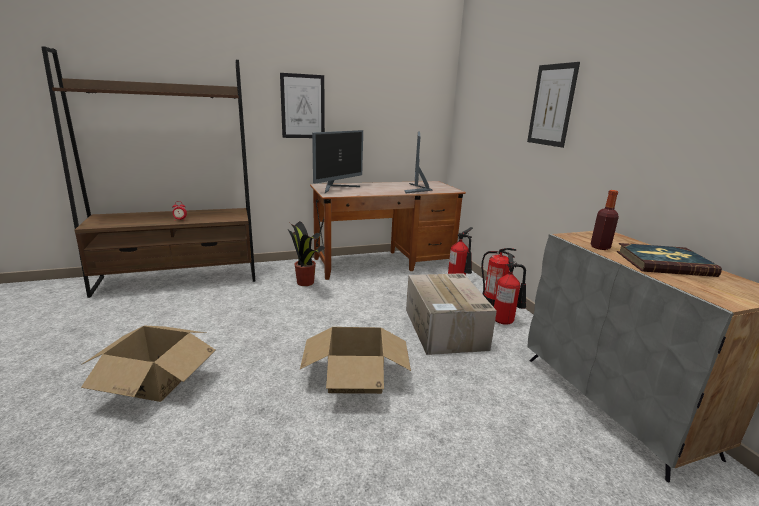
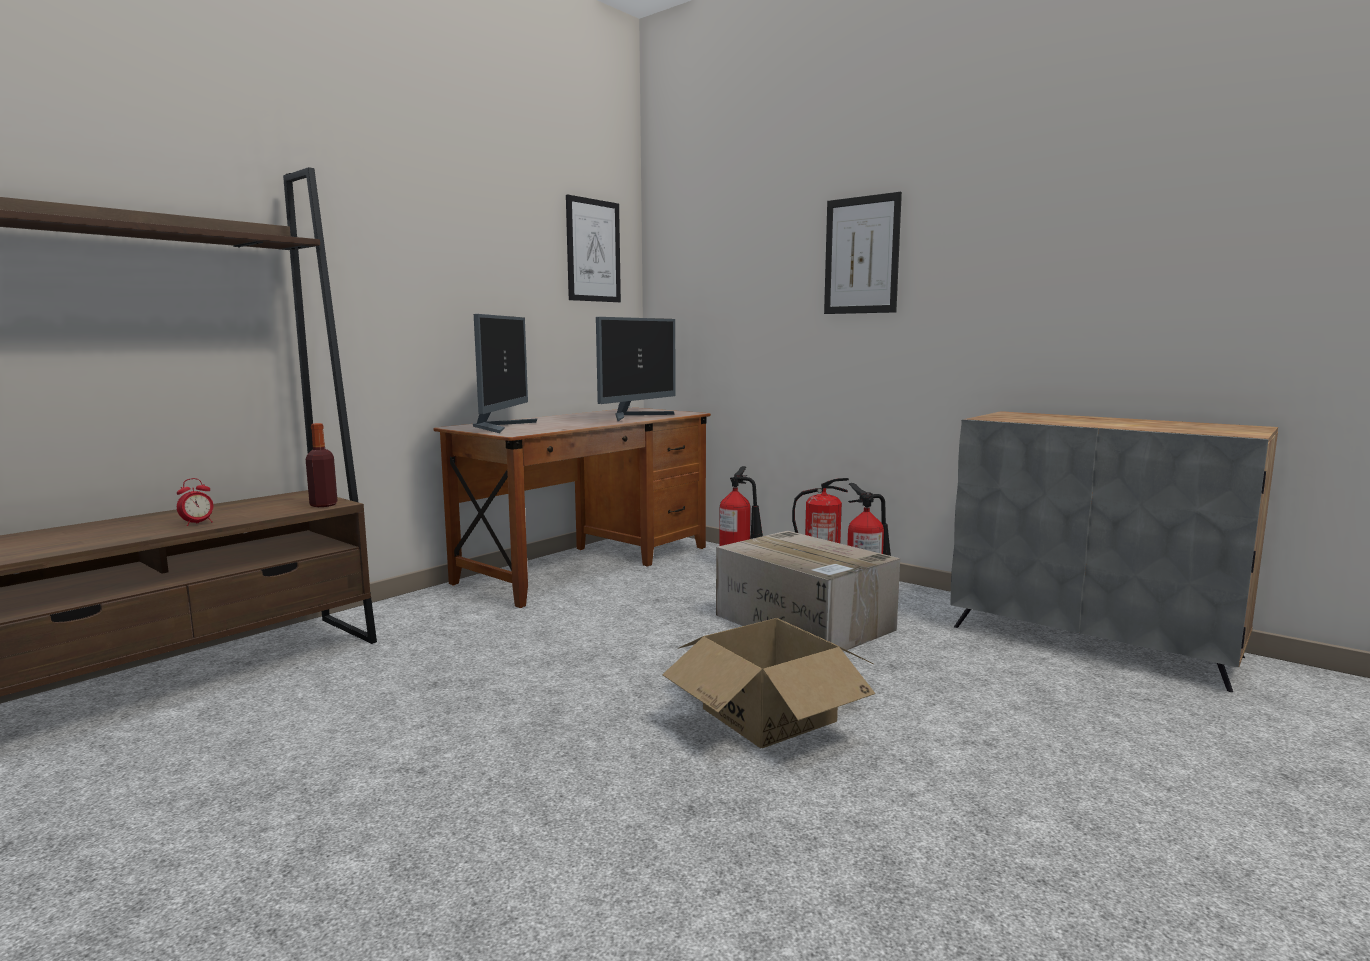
camera: 30 degrees left, 10 degrees down
(155, 379) = (403, 848): cardboard box -> none
(303, 106) = (411, 273): picture -> picture (593, 250)
(305, 282) = (484, 620): potted plant -> none
(417, 189) = (635, 416): monitor -> monitor turned 120 degrees counterclockwise
(600, 247) = (1041, 421): bottle -> bottle (323, 505)
(663, 263) = (1126, 423): book -> none

